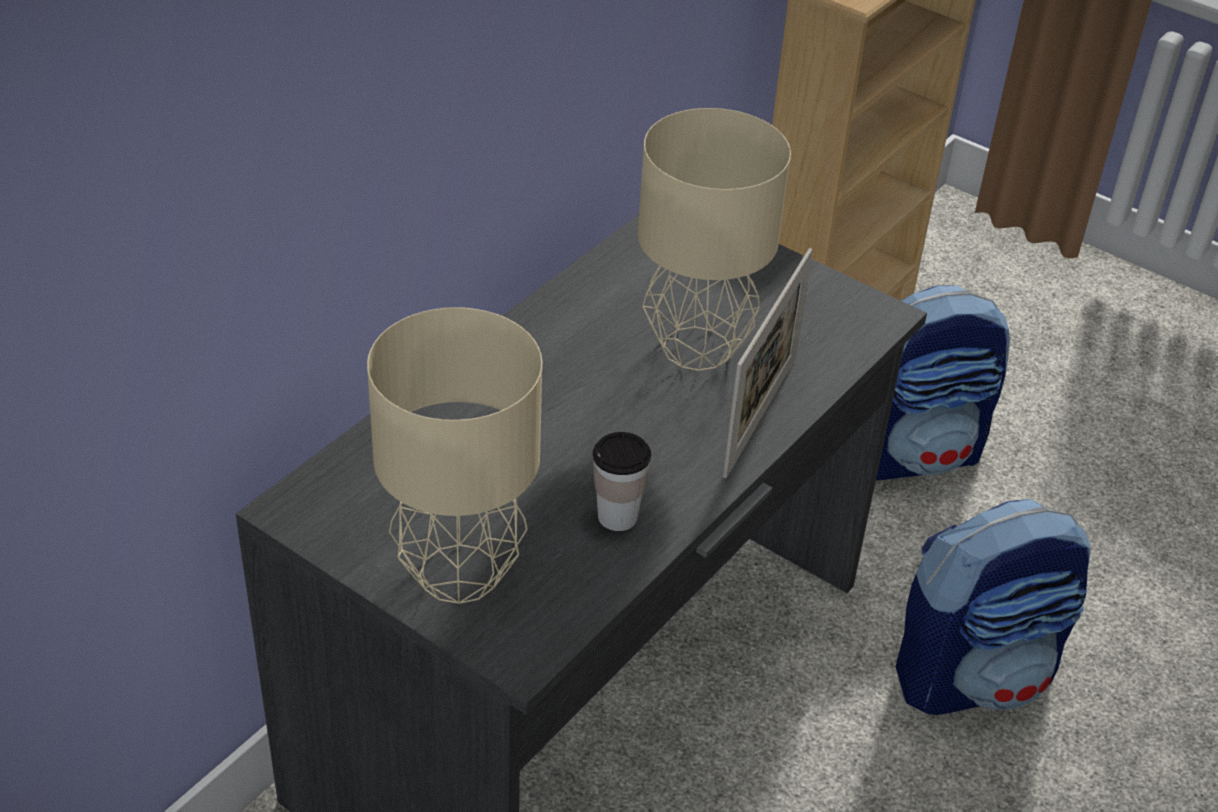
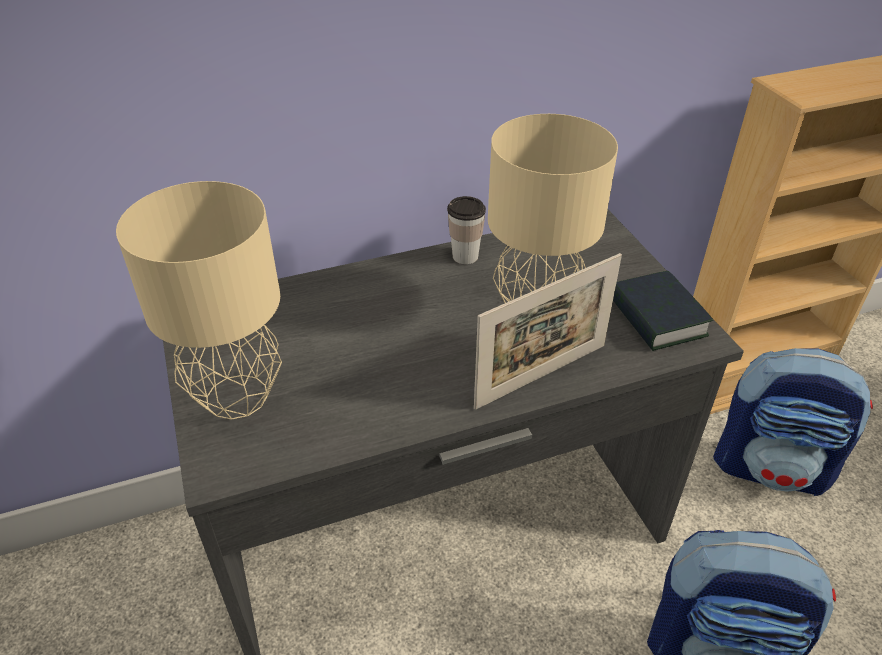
camera: 35 degrees right, 0 degrees up
(617, 516) = (373, 404): cup -> cup (465, 256)
(822, 308) = (657, 318): none -> book

